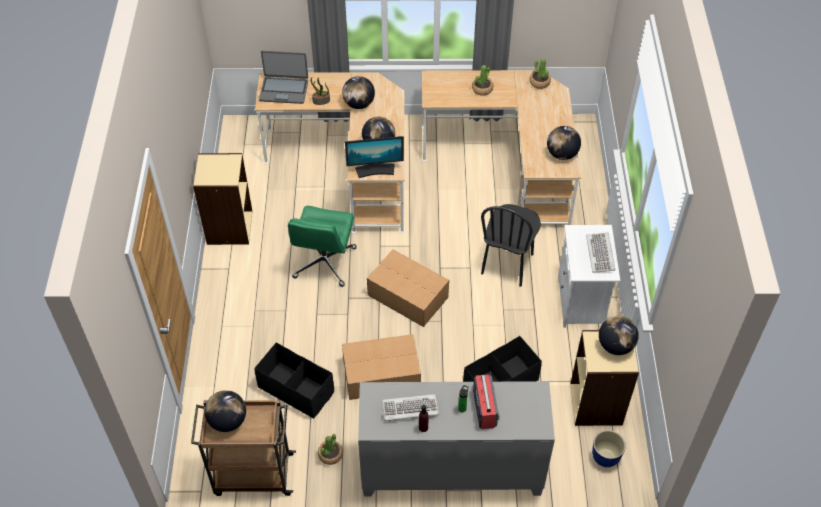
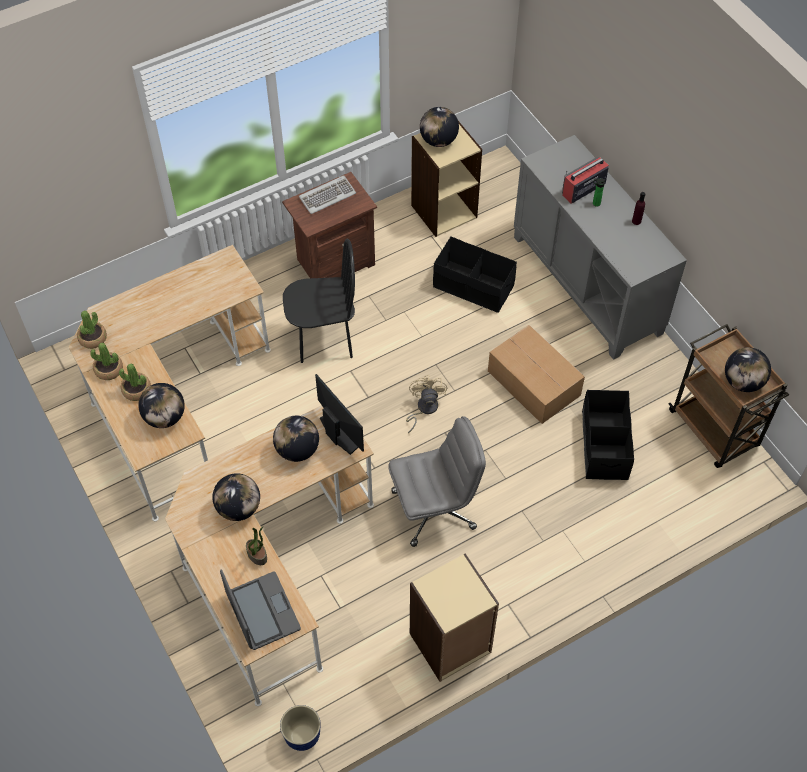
camera: 120 degrees left, 5 degrees up
(324, 263) = (434, 509): green office chair -> grey office chair
(330, 454) = (646, 380): potted plant -> potted plant (109, 369)
(407, 295) = (424, 409): cardboard box -> beige fan
(410, 409) = (627, 238): keyboard -> none
(562, 154) = (206, 272): globe -> globe (165, 417)
(581, 302) = (334, 262): white nightstand -> brown nightstand
(605, 458) = (493, 187): planter -> planter (303, 735)

